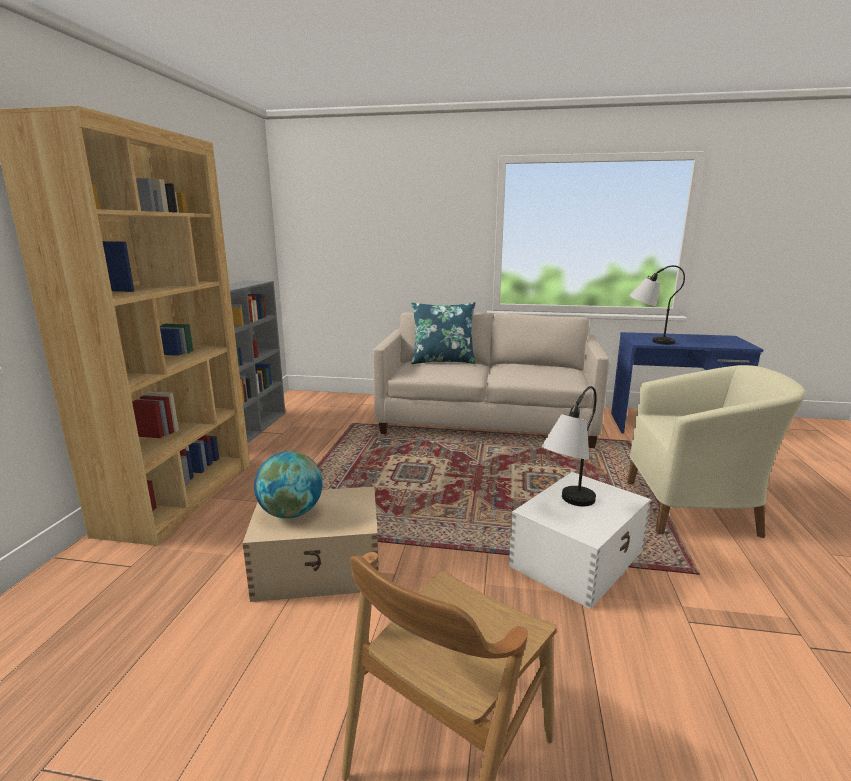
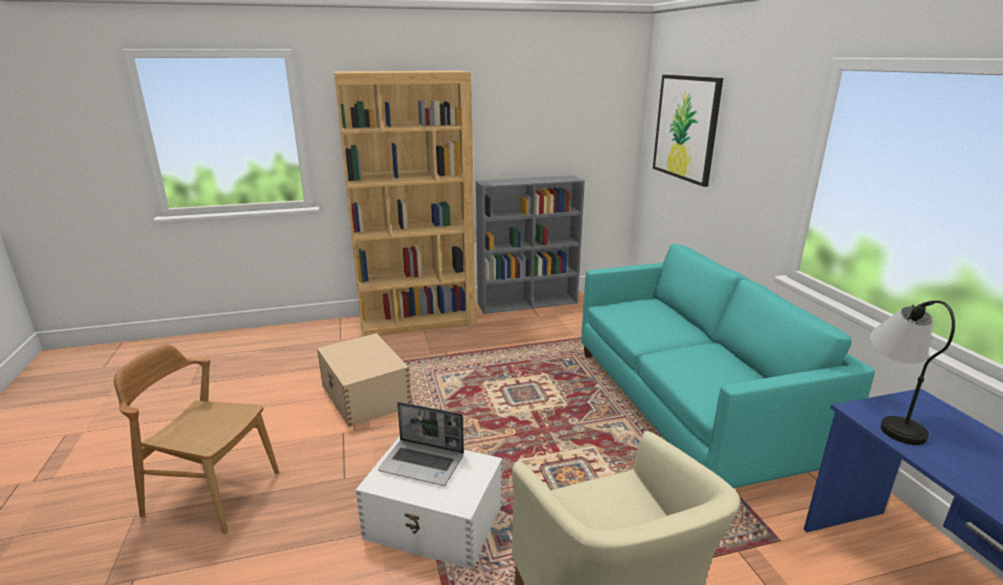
camera: 65 degrees right, 5 degrees up
(291, 513) = (355, 350): globe -> none
(346, 222) = (686, 128): none -> picture
(443, 361) = (672, 313): blue pillow -> none
(487, 423) = (689, 407): beige sofa -> turquoise sofa
(566, 506) = (423, 463): table lamp -> laptop

